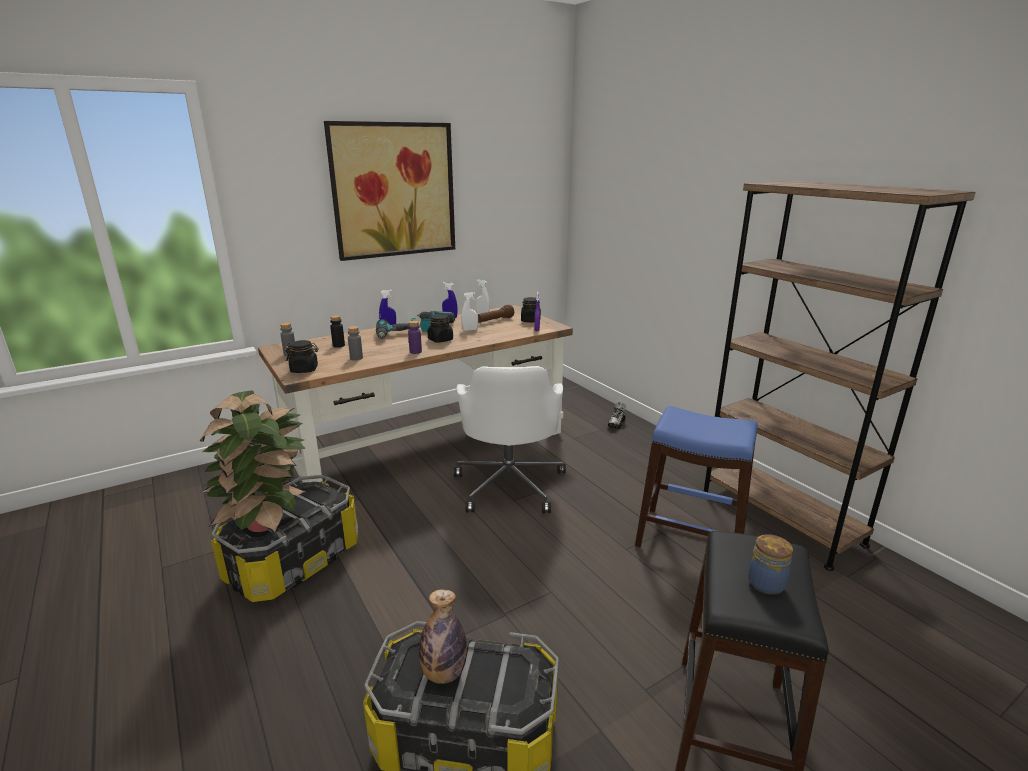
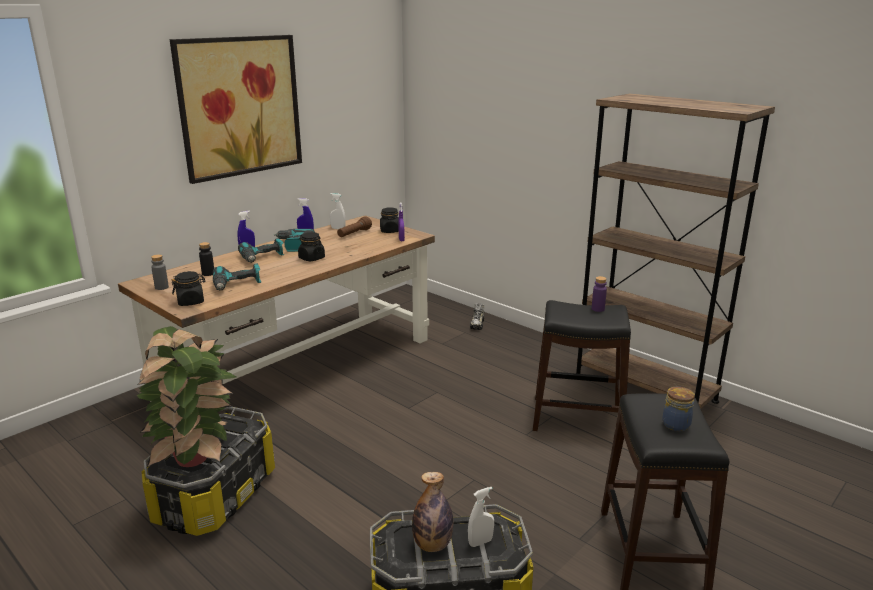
camera: 15 degrees left, 0 degrees up
(356, 358) = (237, 285): grey bottle -> power drill
(415, 352) = (294, 273): purple bottle -> purple bottle (598, 309)
(470, 330) = (335, 245): white spray bottle -> white spray bottle (480, 542)
(510, 484) = (398, 394): white office chair -> none
(690, 539) = (577, 418): blue stool -> black stool

